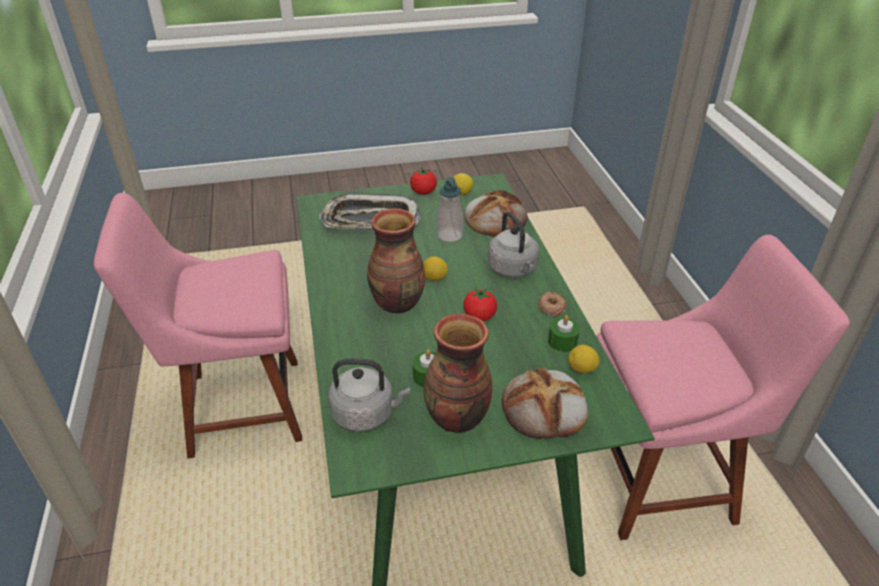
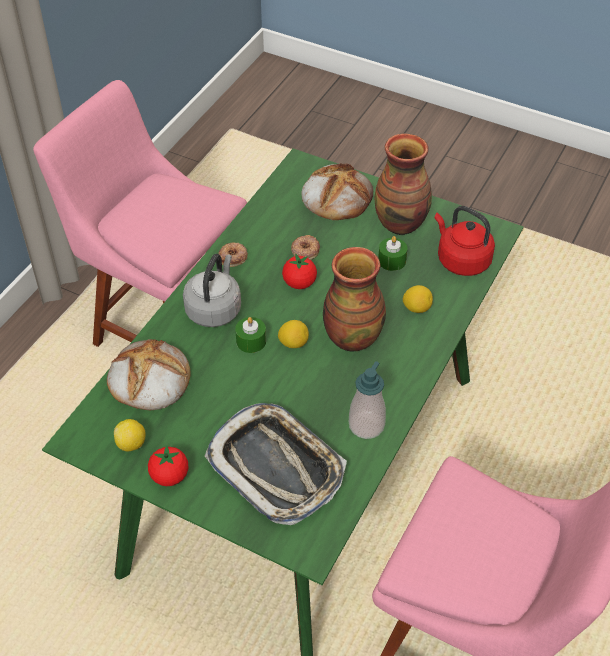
camera: 140 degrees left, 10 degrees up
(366, 414) = (461, 260): grey kettle -> red kettle
(449, 235) = (219, 387): soap dispenser -> soap dispenser (366, 425)
(507, 343) = (305, 250): none -> donut
(562, 341) = (264, 228): green candle -> green candle (251, 341)
(582, 369) = (279, 203): lemon -> lemon (416, 308)

